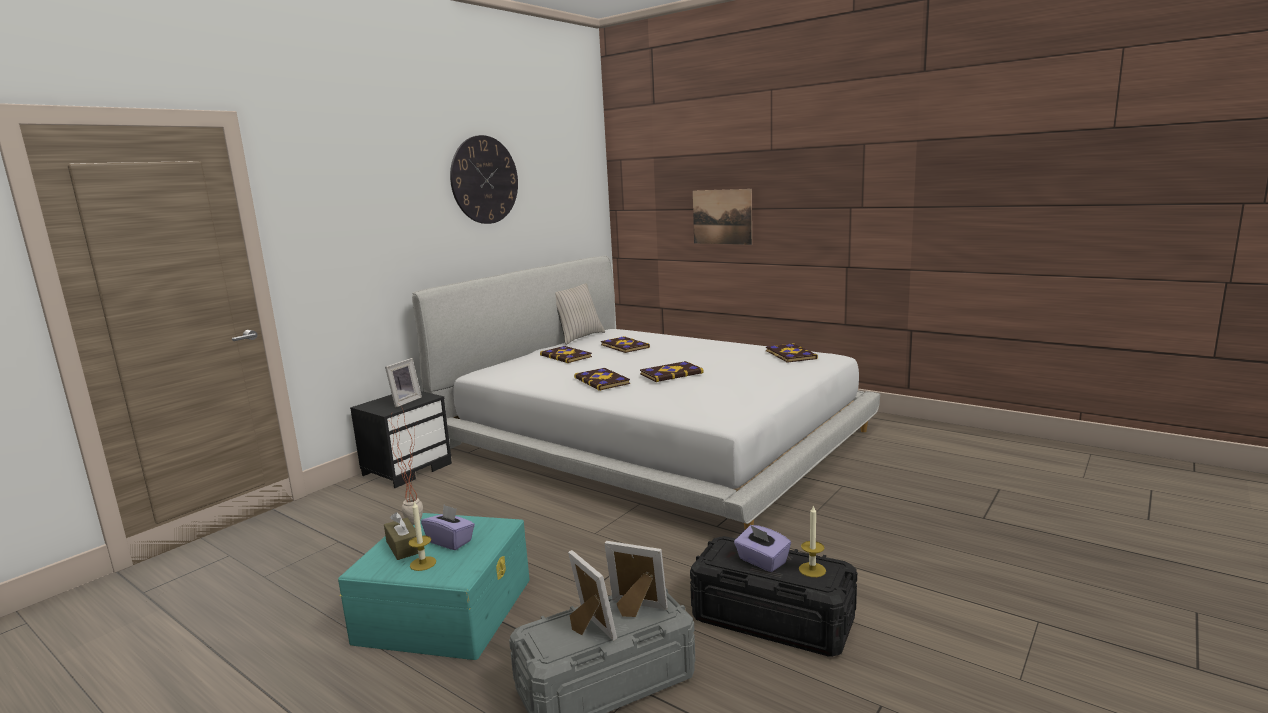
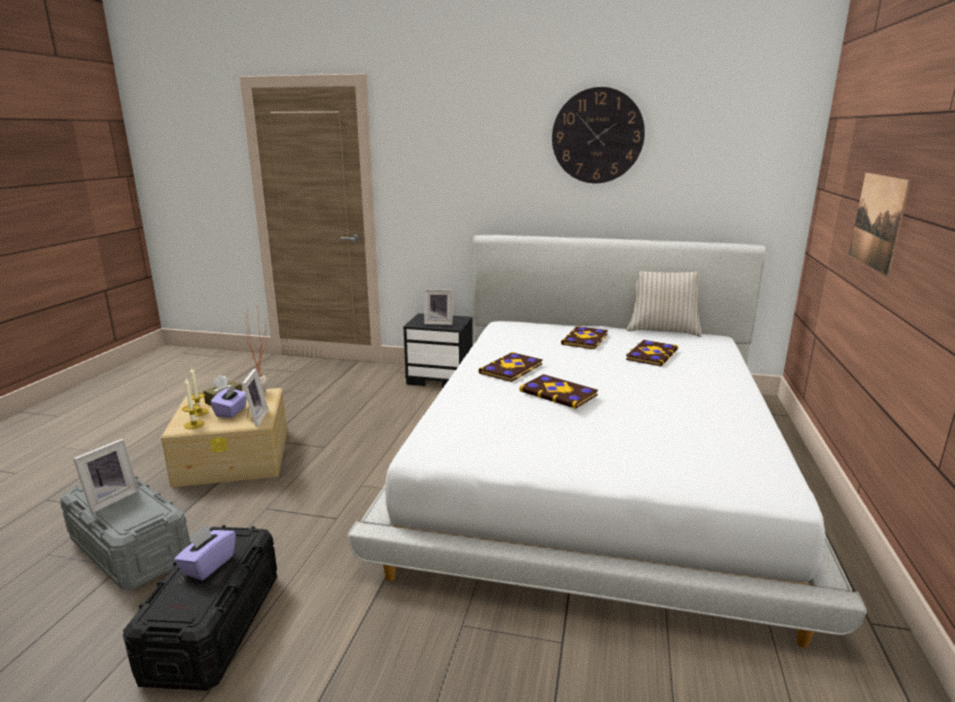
camera: 65 degrees right, 5 degrees up
(446, 609) = (234, 457): turquoise storage box -> beige storage box
(636, 610) = (130, 512): picture frame -> picture frame (254, 418)
(790, 355) = (735, 454): book -> none
(812, 570) = (187, 602): candle -> candle (194, 424)

